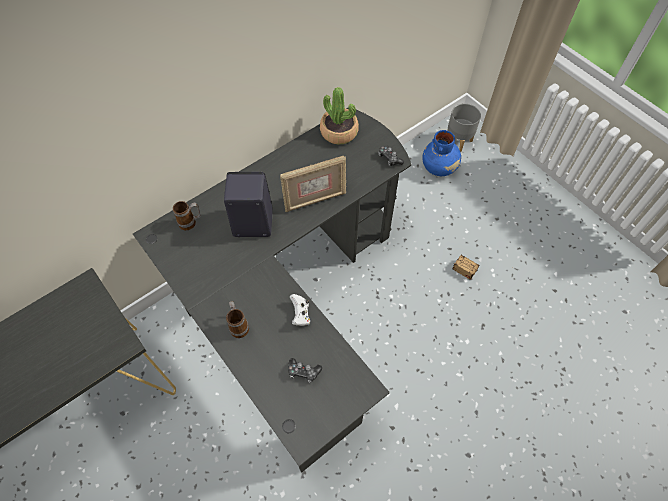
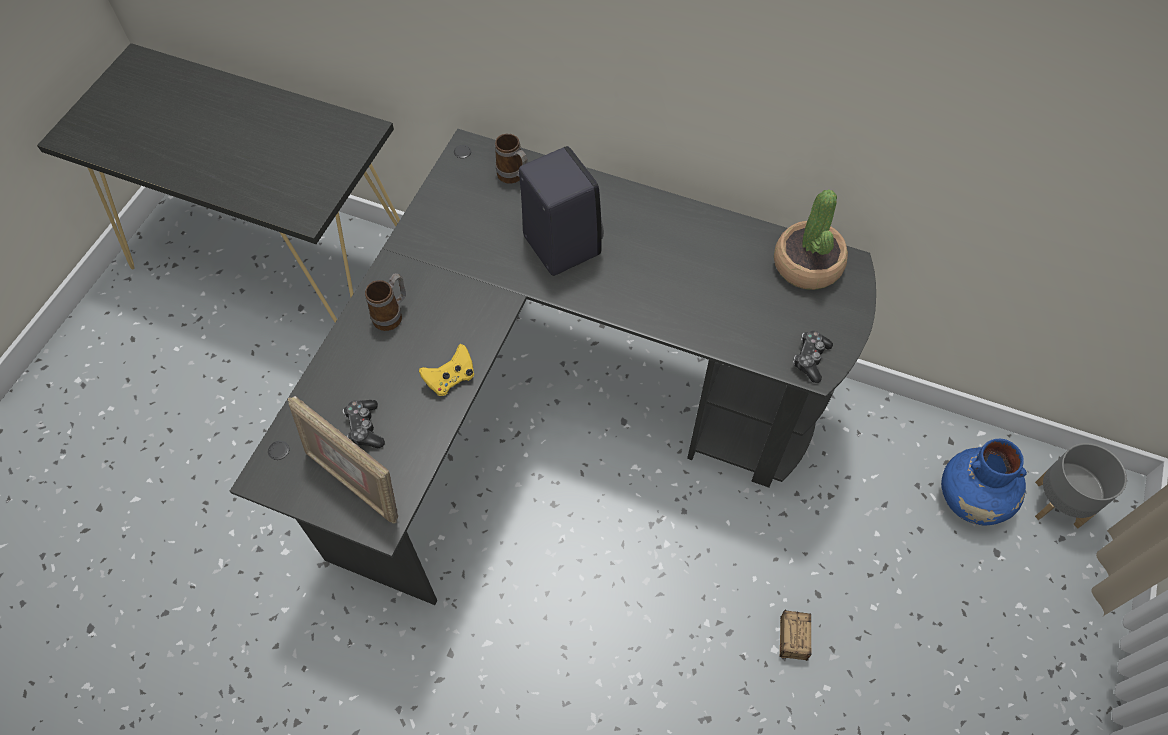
camera: 60 degrees right, 0 degrees up
(300, 314) = (450, 379): white game controller -> yellow game controller
(315, 200) = (654, 298): picture frame -> picture frame (354, 481)

